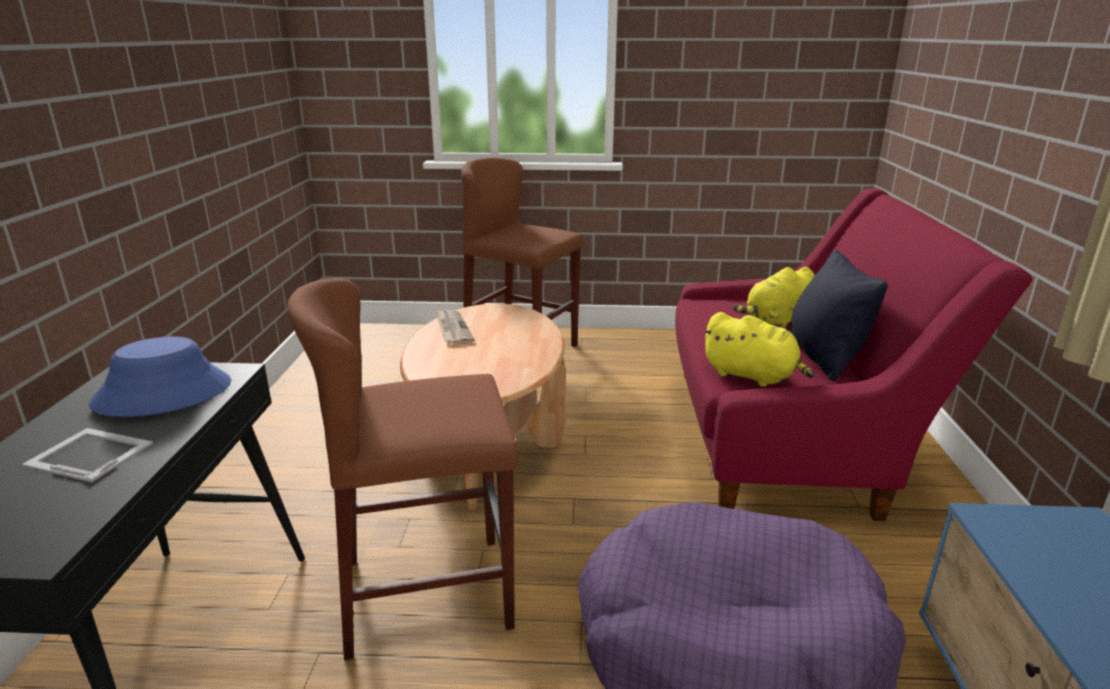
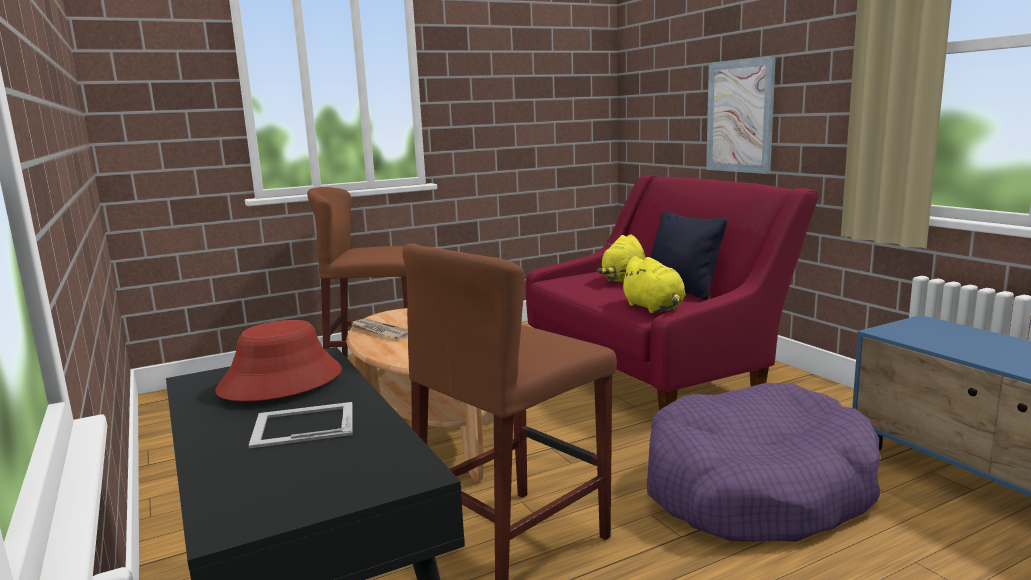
camera: 30 degrees left, 10 degrees down
(163, 393) = (281, 381): blue hat -> red hat
(752, 376) = (654, 308): yellow plush toy -> yellow plush toy turned 60 degrees clockwise
(1002, 129) = (739, 116): none -> picture

